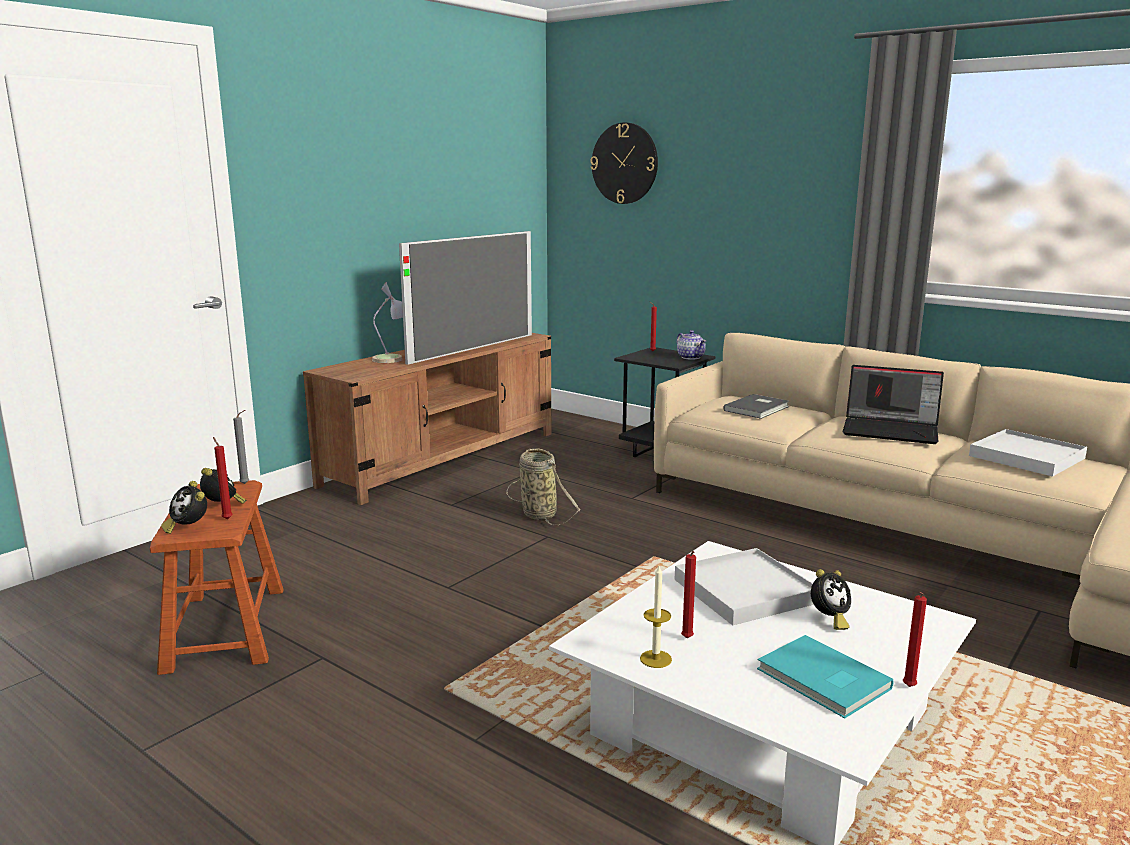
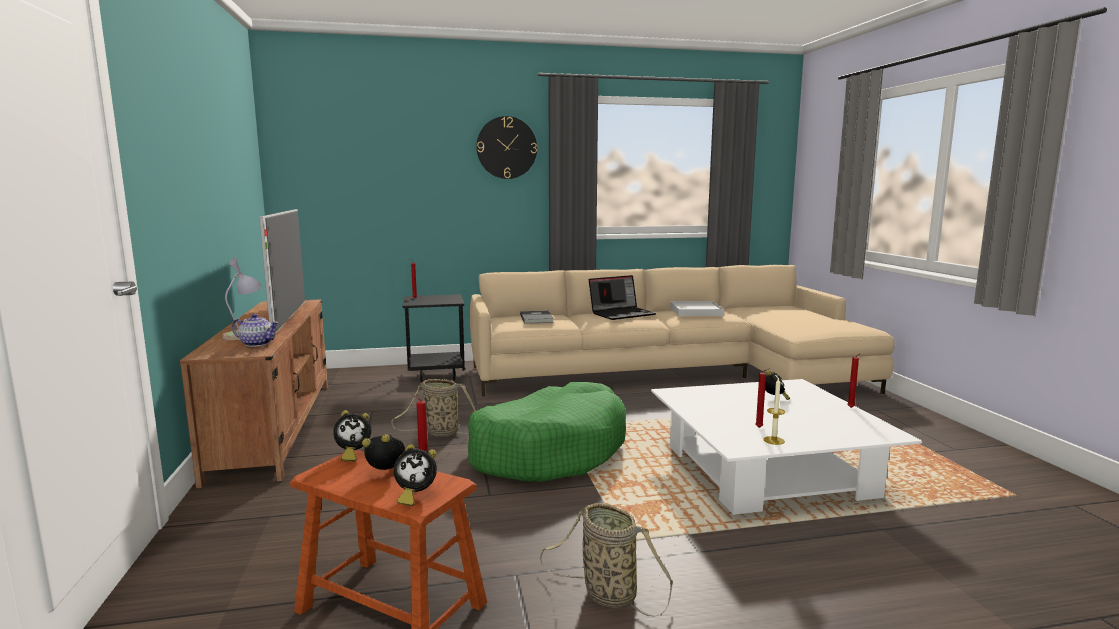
camera: 50 degrees left, 5 degrees down
(246, 484) = (352, 454): grey candle -> alarm clock
(334, 714) = (605, 593): none -> basket
(584, 574) = (548, 451): none -> green dog bed
(624, 163) = (349, 153): wall clock -> wall clock (506, 147)
(690, 357) = (450, 297): teapot -> teapot (257, 344)
(745, 591) = (723, 401): white tray -> none
(823, 680) = (830, 418): turquoise book -> none

